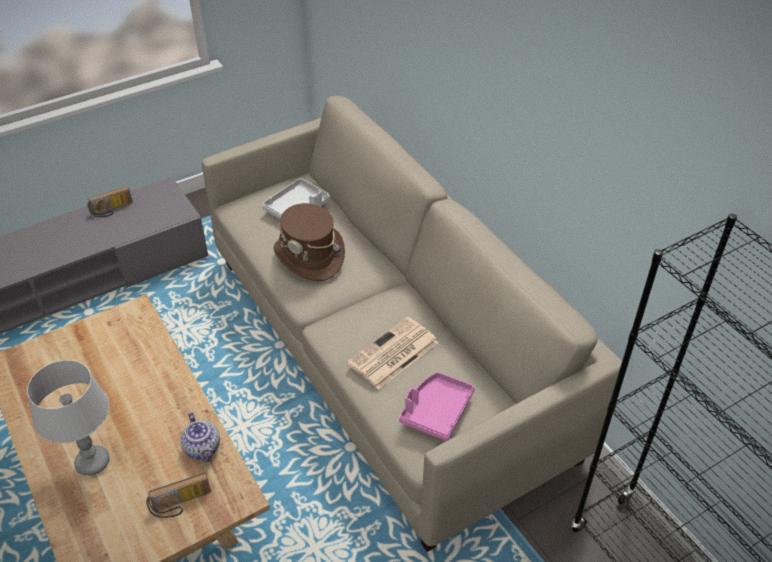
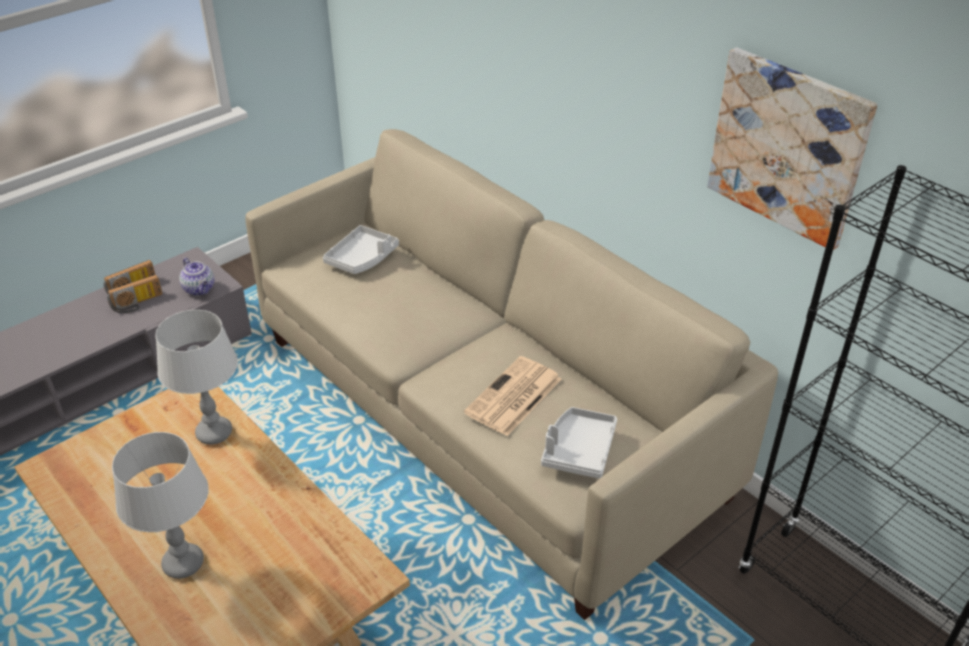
camera: 10 degrees left, 5 degrees down
(142, 351) = (214, 433): none -> grey table lamp
(181, 504) = (304, 594): radio -> radio (137, 304)
(203, 449) = (315, 530): teapot -> teapot (200, 289)
(310, 256) = (390, 306): brown hat -> none
(436, 411) = (578, 450): pink tray -> grey tray
(644, 175) = (788, 147): none -> picture

